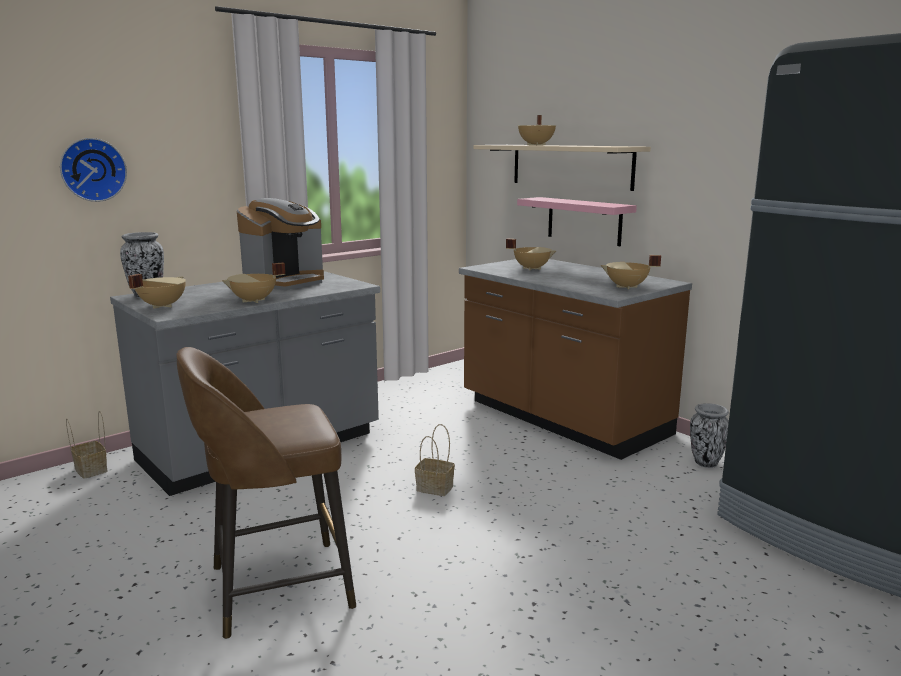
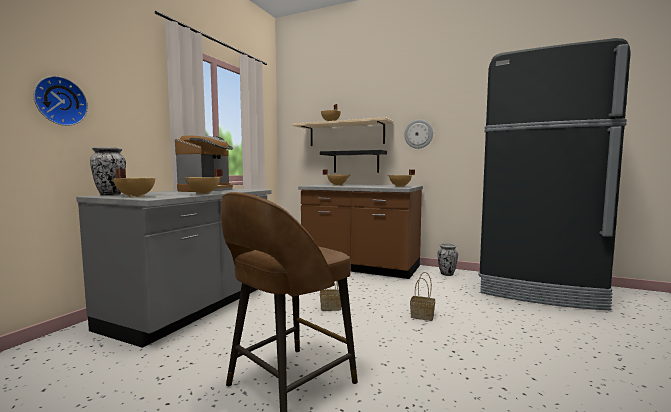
camera: 25 degrees left, 10 degrees down
(92, 470) = (52, 344): basket -> basket (423, 316)
(584, 221) = (356, 162): pink shelf -> black shelf
(694, 178) = (418, 134): none -> wall clock

